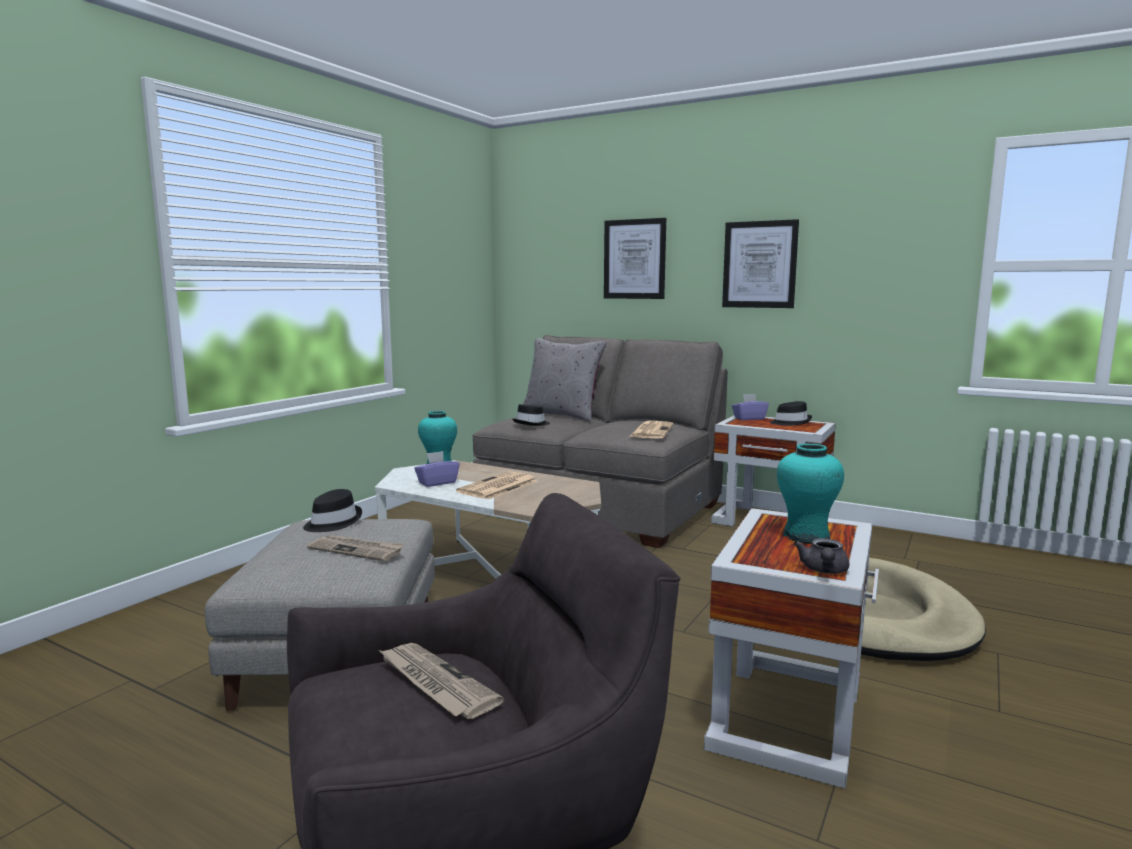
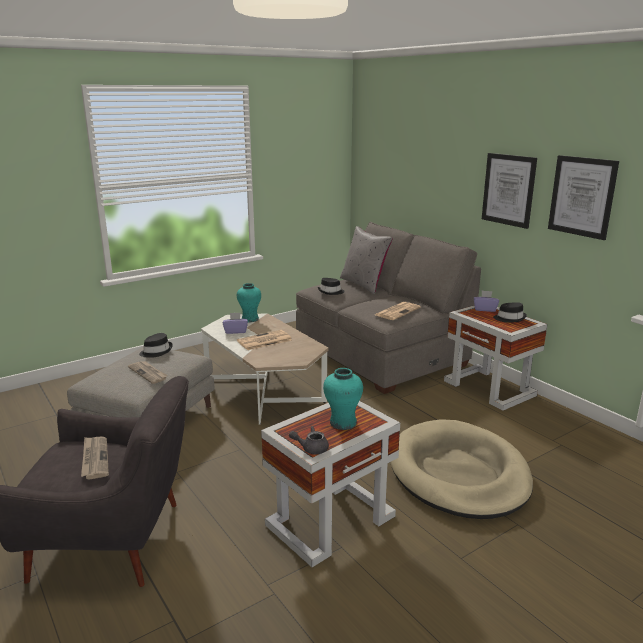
camera: 25 degrees right, 10 degrees up
(634, 259) = (431, 172): picture -> picture (582, 196)
(823, 571) = (311, 448): grey teapot -> grey teapot turned 45 degrees clockwise

